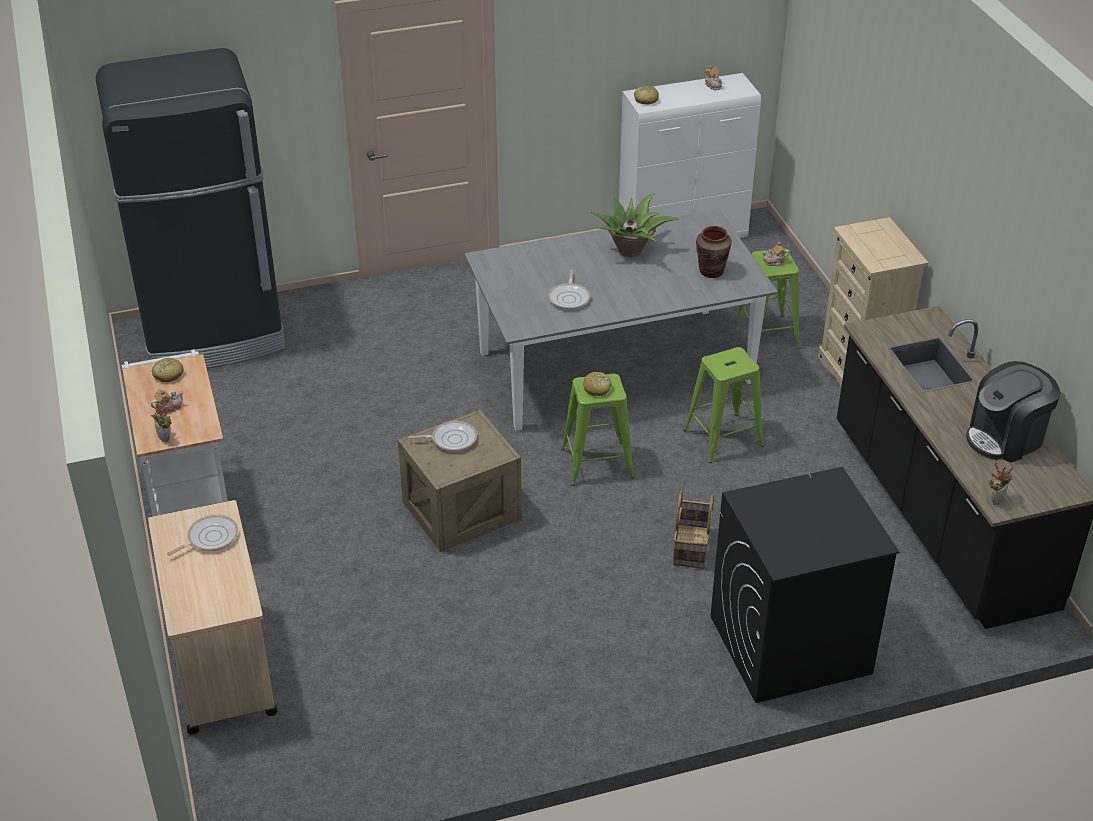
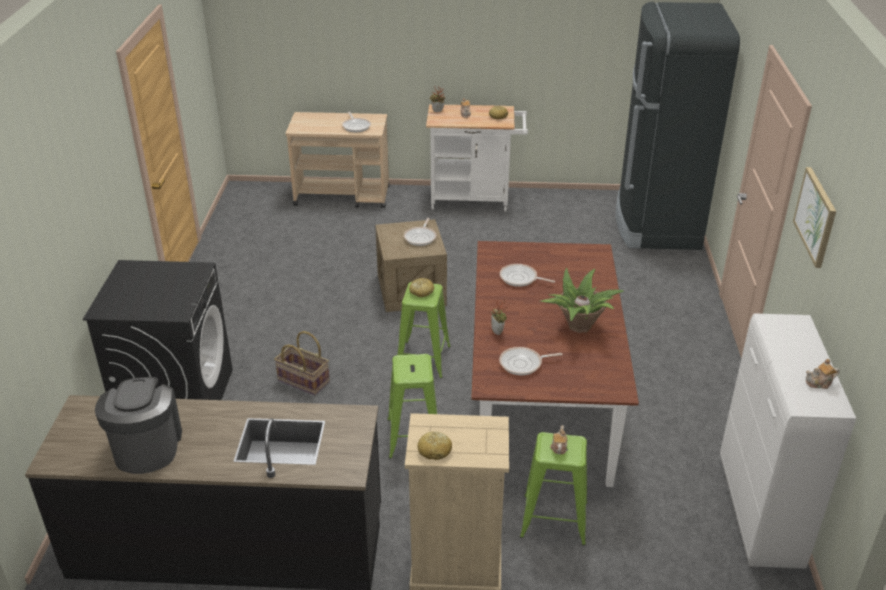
camera: 110 degrees right, 5 degrees down
(572, 35) = (816, 216): none -> picture
(615, 367) = (542, 400): grey dining table -> brown dining table
(646, 100) = (785, 325): bread -> bread (435, 450)
(711, 271) = (523, 364): brown vase -> frying pan
(996, 499) = (89, 407): potted plant -> potted plant (498, 331)

